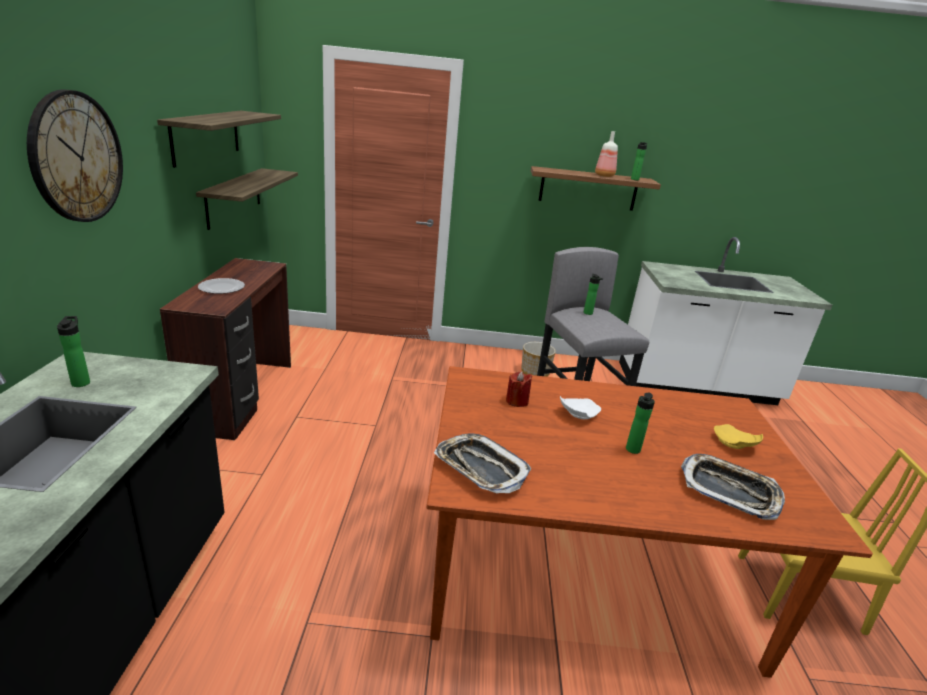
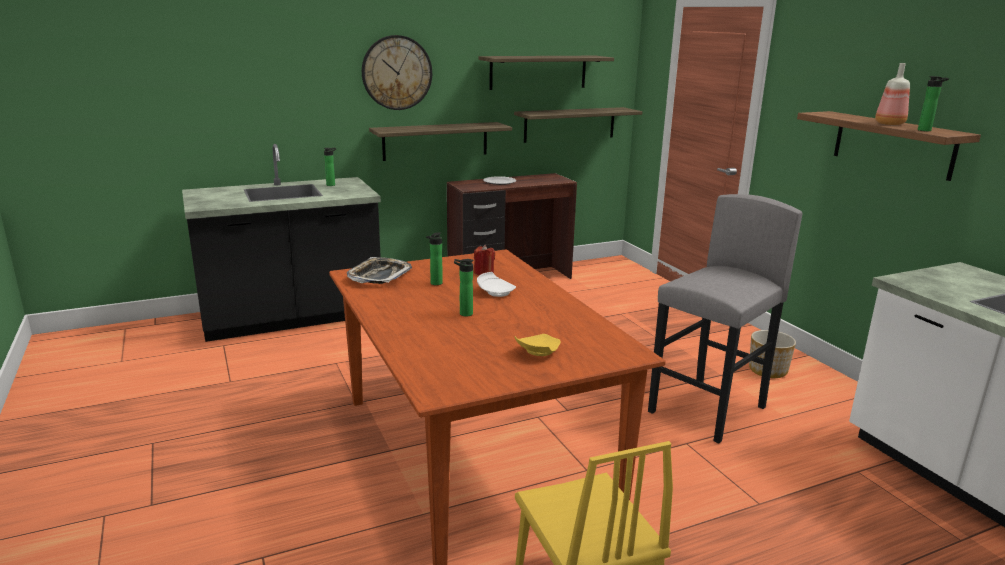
camera: 65 degrees right, 5 degrees down
(136, 255) = (435, 141): none -> shelf
(589, 313) = (726, 272): bottle -> bottle (435, 284)
(729, 490) = (448, 351): tray -> none

